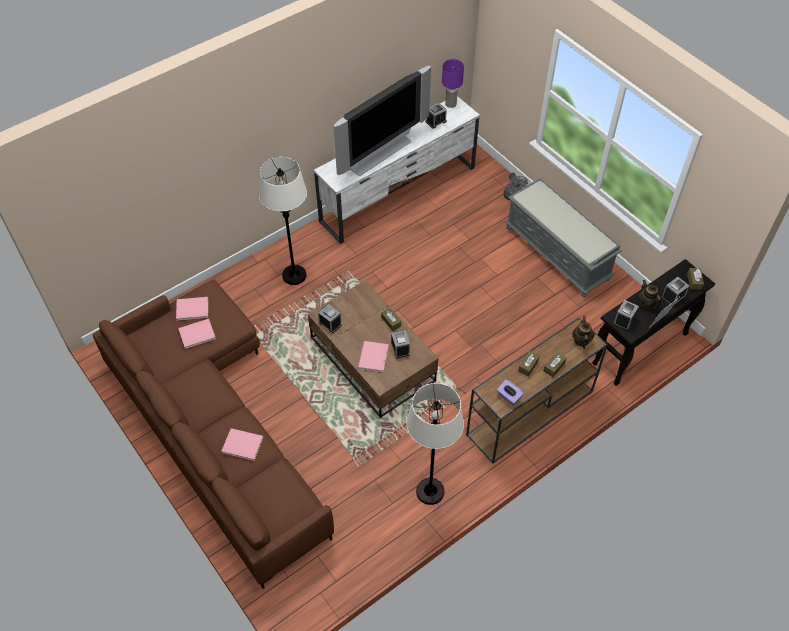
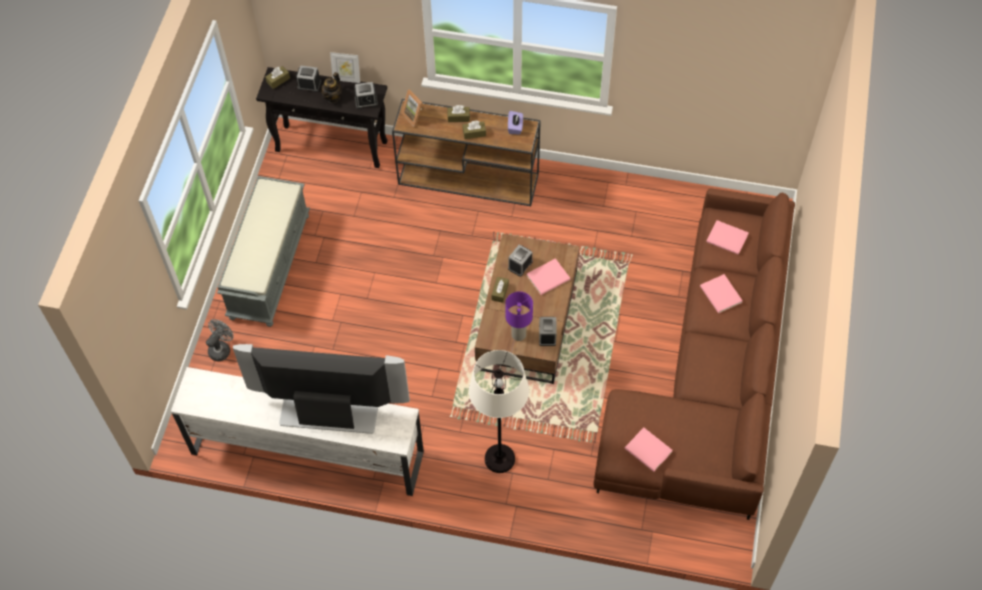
camera: 130 degrees left, 5 degrees up
(196, 334) = (668, 422): pink book -> pink book (727, 239)
(430, 492) = (602, 195): white floor lamp -> none
(436, 121) = (232, 398): alarm clock -> none
(451, 104) = (191, 404): purple table lamp -> purple table lamp (518, 334)
(581, 340) = (415, 116): teapot -> picture frame

